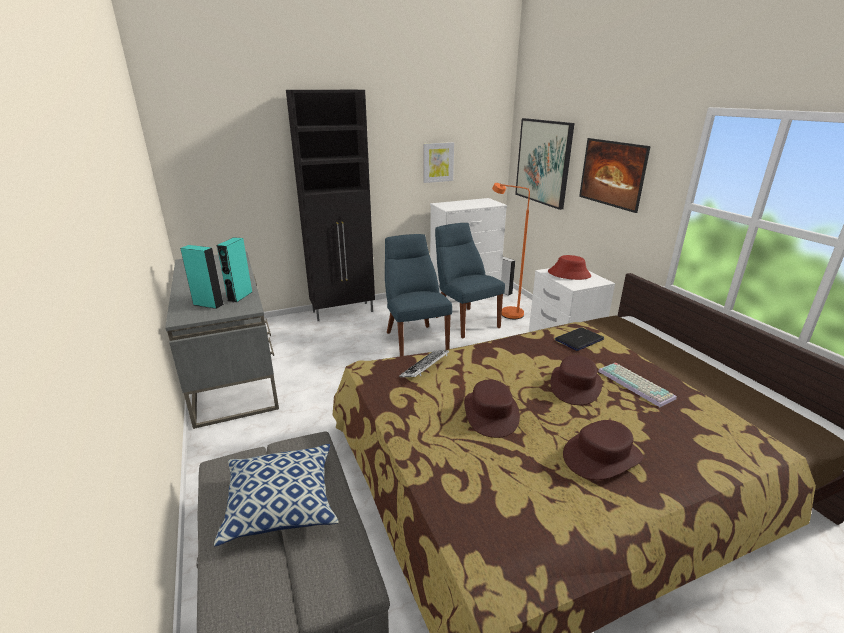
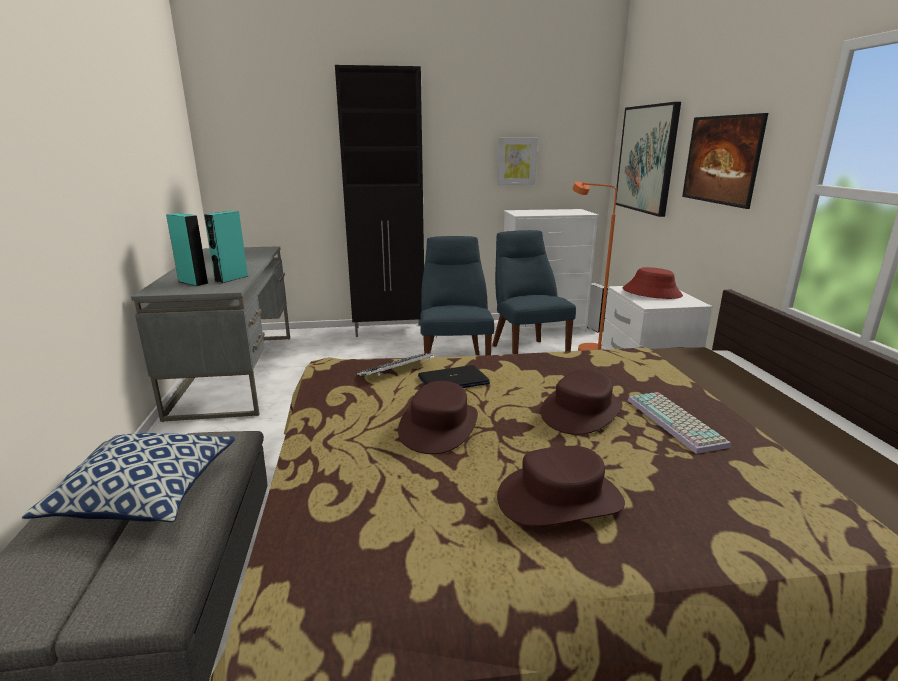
camera: 15 degrees right, 5 degrees down
(579, 340) = (625, 364): laptop -> laptop (453, 380)

